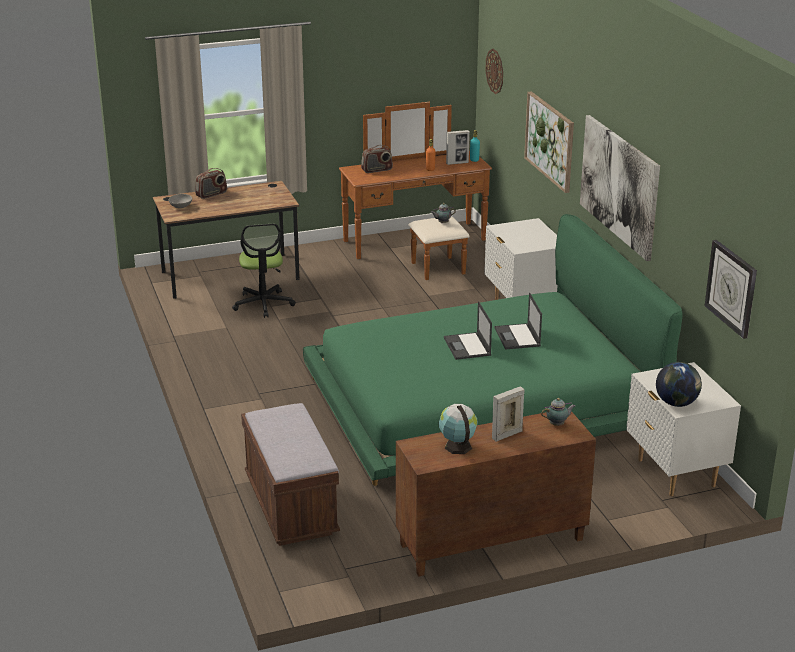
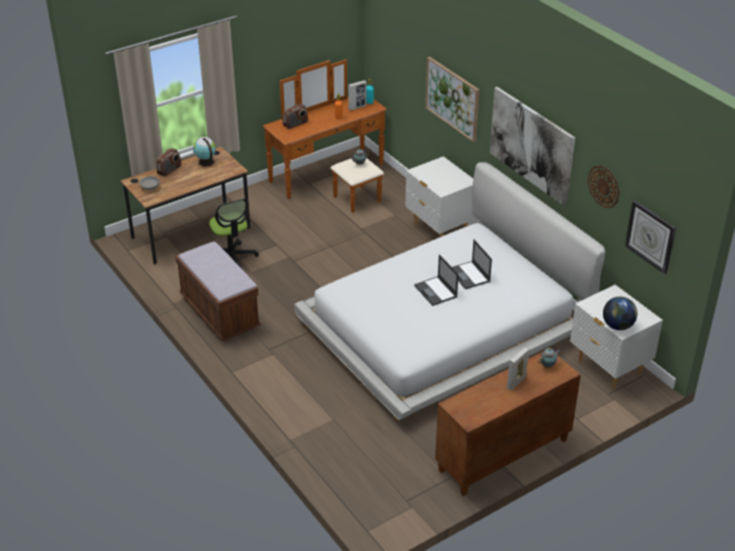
camera: 15 degrees left, 10 degrees up
(290, 507) = (342, 452): brown bench -> brown bench (219, 313)
(457, 446) = (485, 399): globe -> globe (205, 161)
(482, 402) = (445, 327): green bed -> white bed
(495, 71) = (386, 32): wall clock -> wall clock (604, 186)

